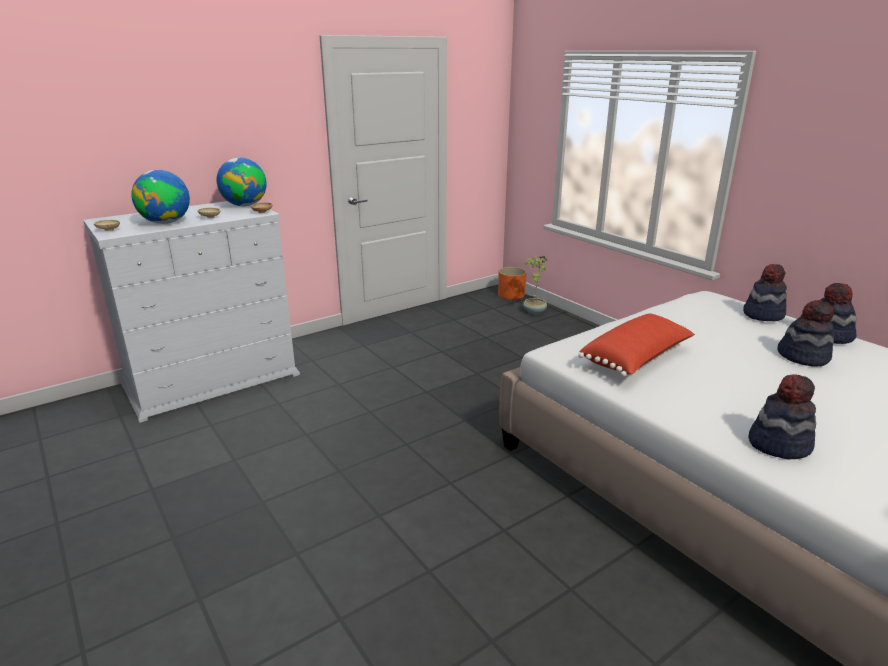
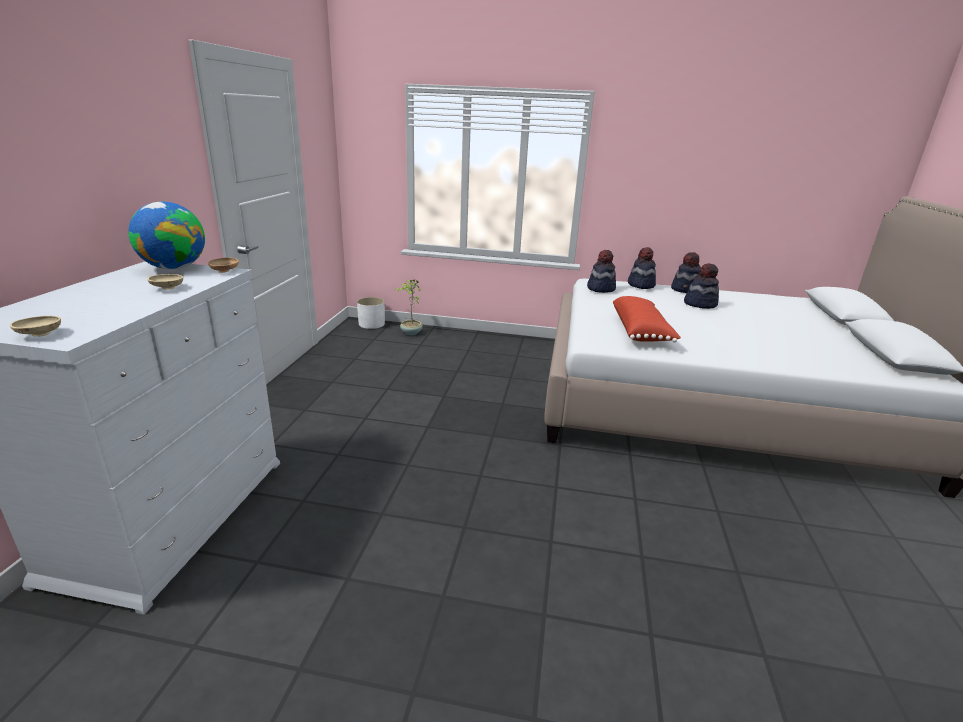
camera: 45 degrees left, 0 degrees up
(166, 222) = (116, 306): globe -> none
(511, 295) = (371, 324): orange planter -> white planter
(778, 444) = (781, 354): hat -> hat (600, 288)

